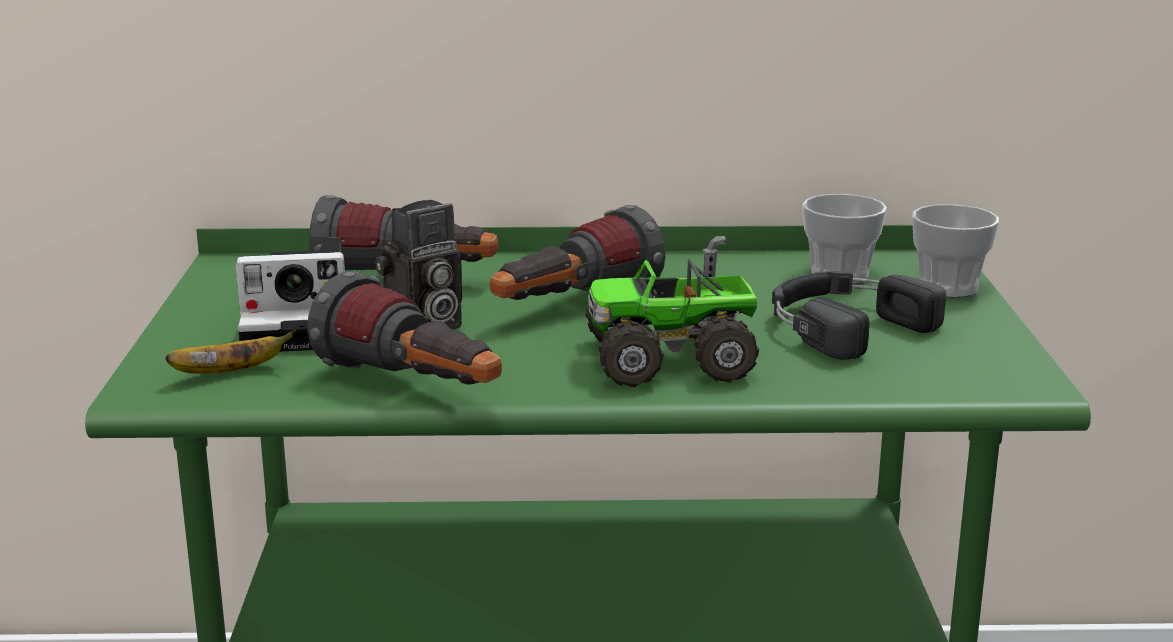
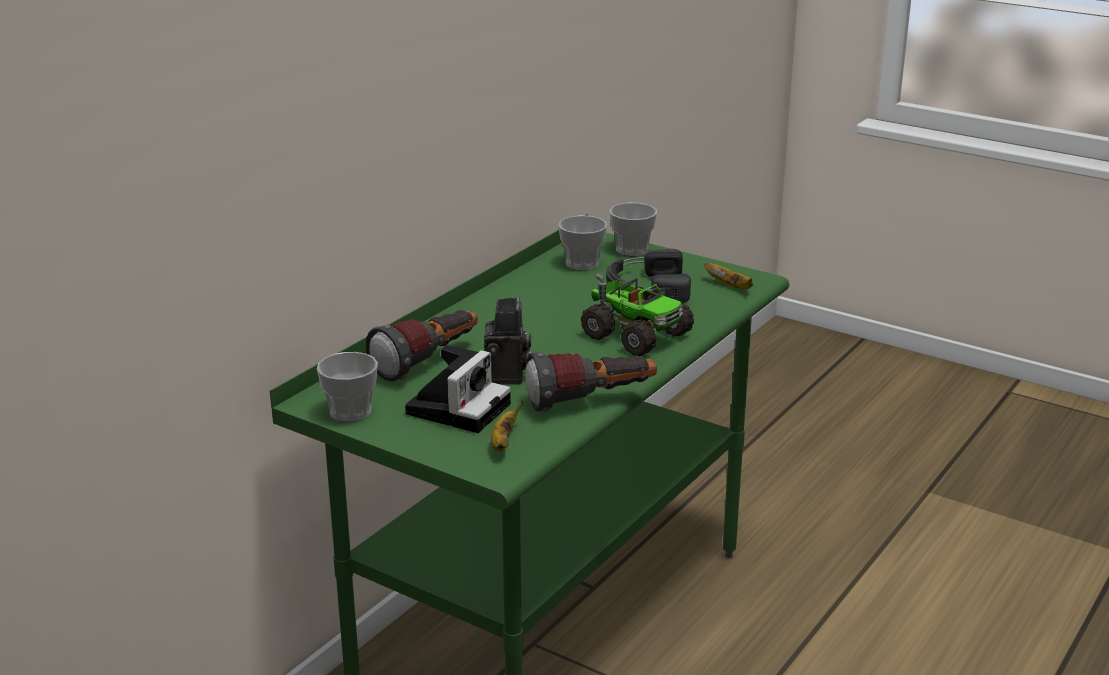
camera: 55 degrees left, 5 degrees up
(225, 284) = (350, 412): none -> cup
(572, 307) = (534, 334): flashlight -> none
(672, 359) = (635, 334): toy truck -> toy truck turned 75 degrees counterclockwise
(962, 375) = (731, 286): none -> banana

